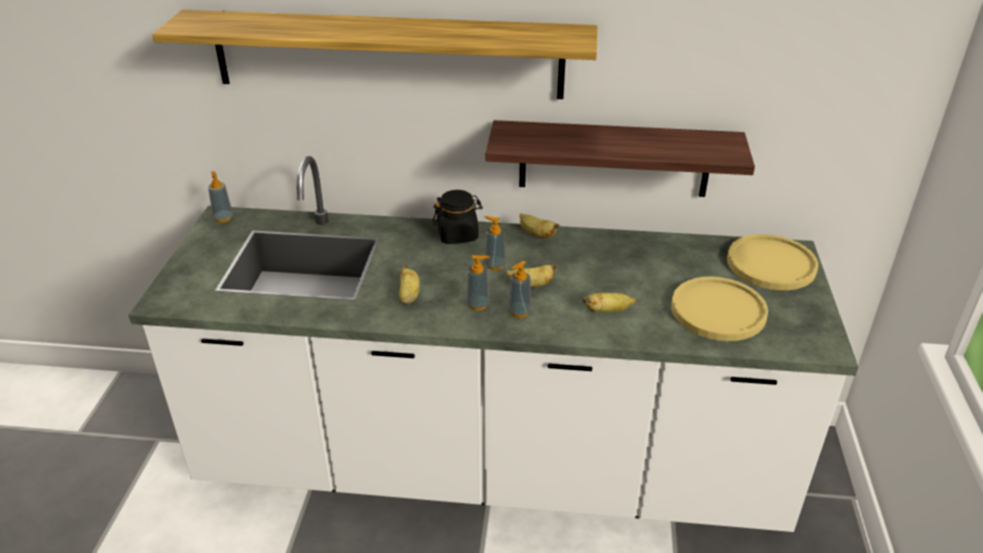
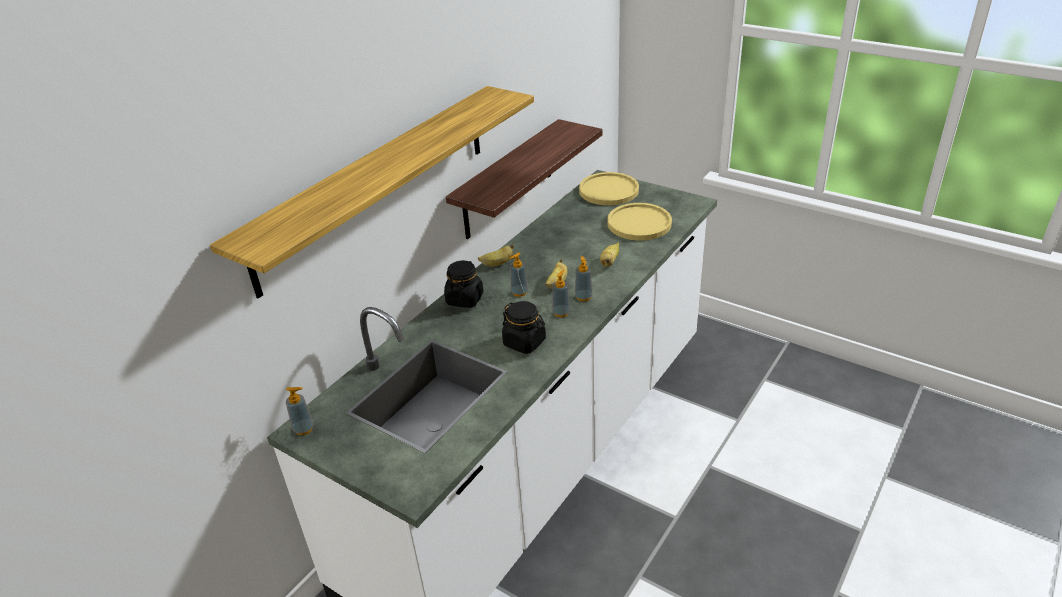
camera: 60 degrees left, 0 degrees up
(409, 296) = (524, 342): banana -> black jar

